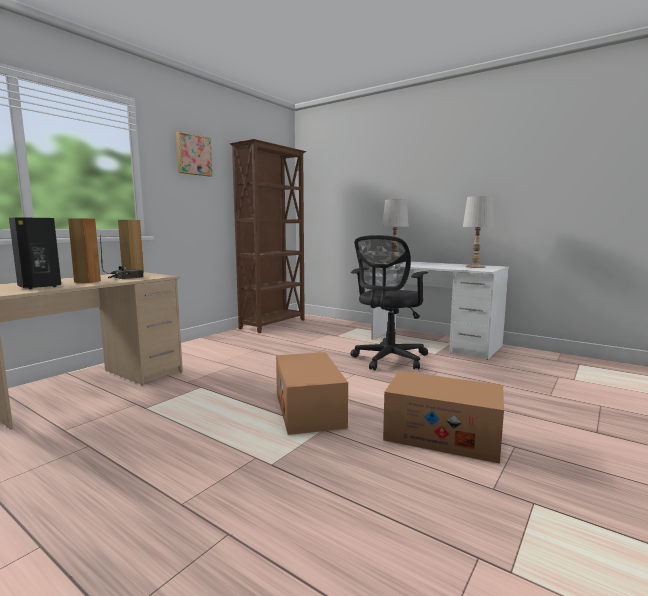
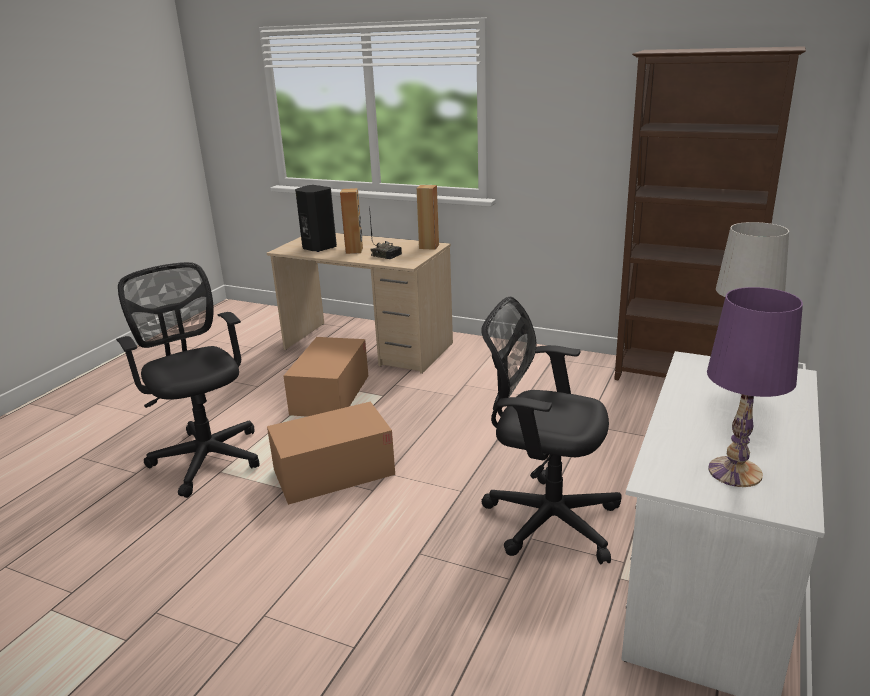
camera: 80 degrees right, 15 degrees up
(193, 155) = (572, 81): picture -> none
(229, 475) = (206, 456): none -> black office chair
(442, 435) = (269, 578): cardboard box -> cardboard box (330, 394)
(475, 267) = (734, 471): white table lamp -> purple table lamp

